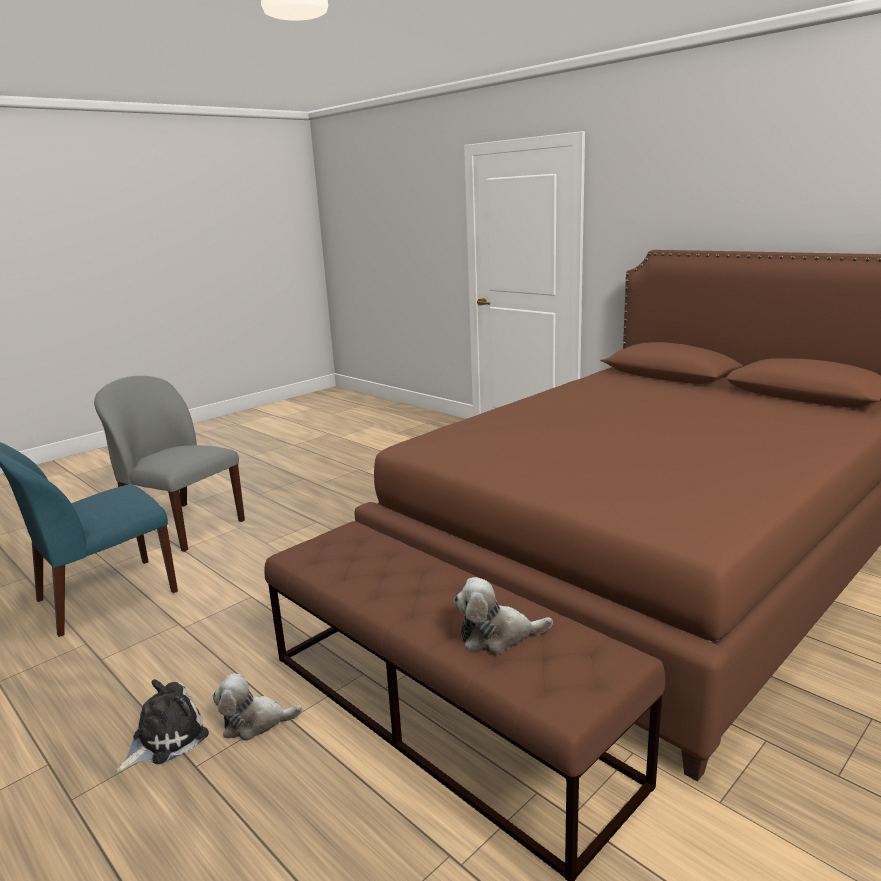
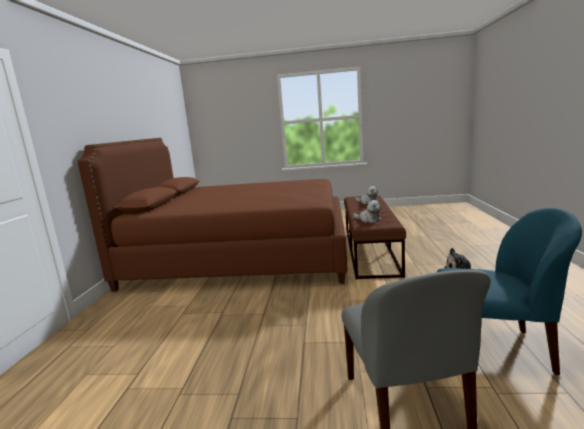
camera: 130 degrees left, 5 degrees down
(255, 722) = (426, 265): plush toy -> plush toy (368, 220)

